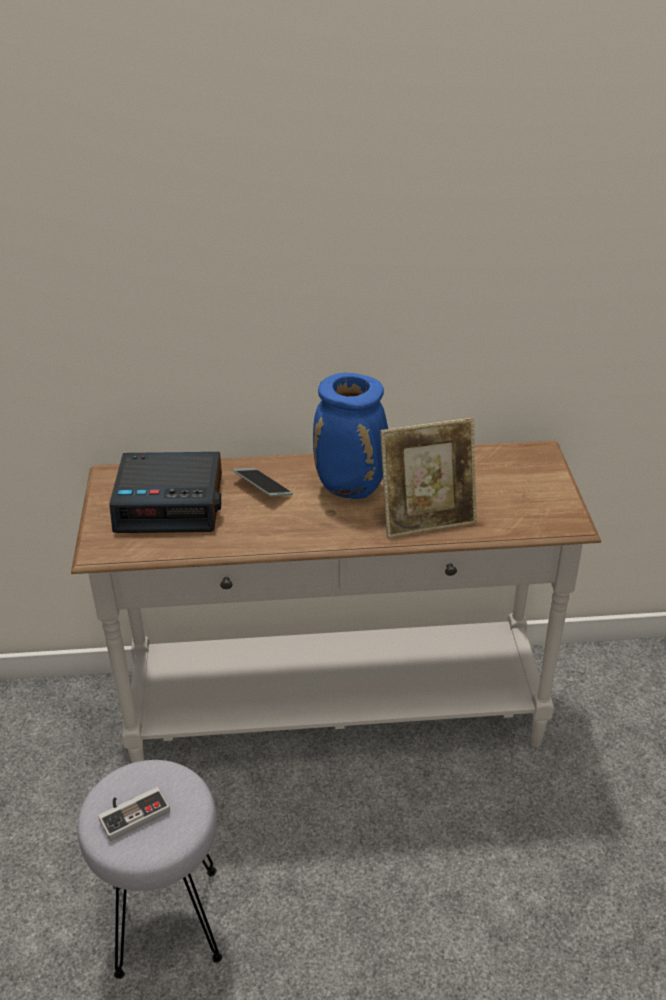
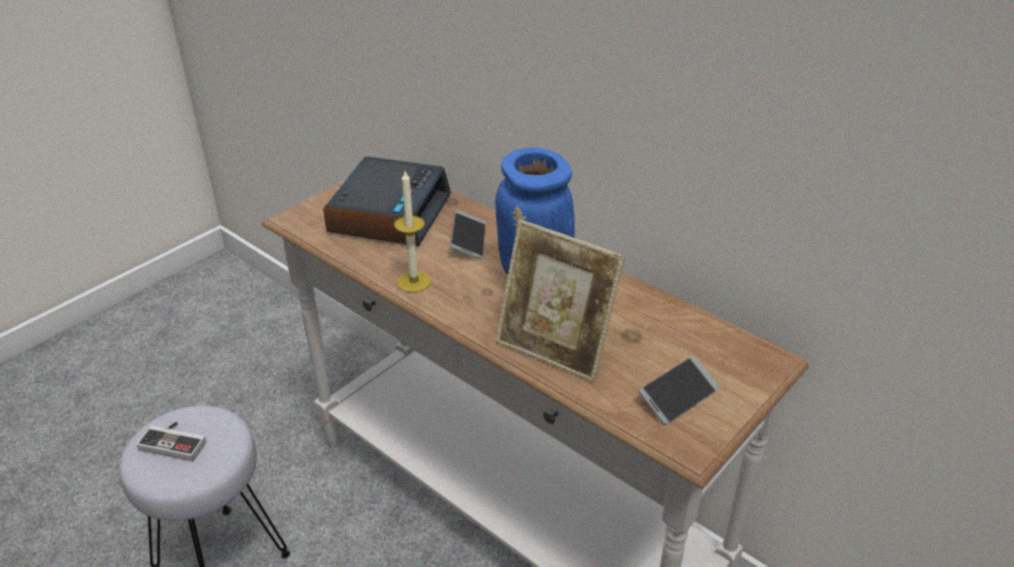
camera: 45 degrees right, 0 degrees up
(171, 502) = (389, 213): alarm clock -> alarm clock turned 120 degrees counterclockwise
(272, 536) = (414, 282): none -> candle
(528, 501) = (678, 396): none -> phone

